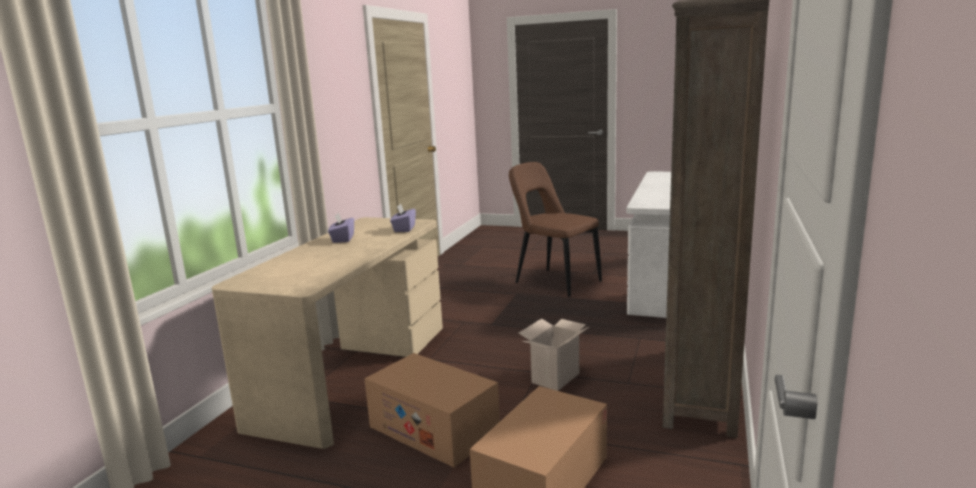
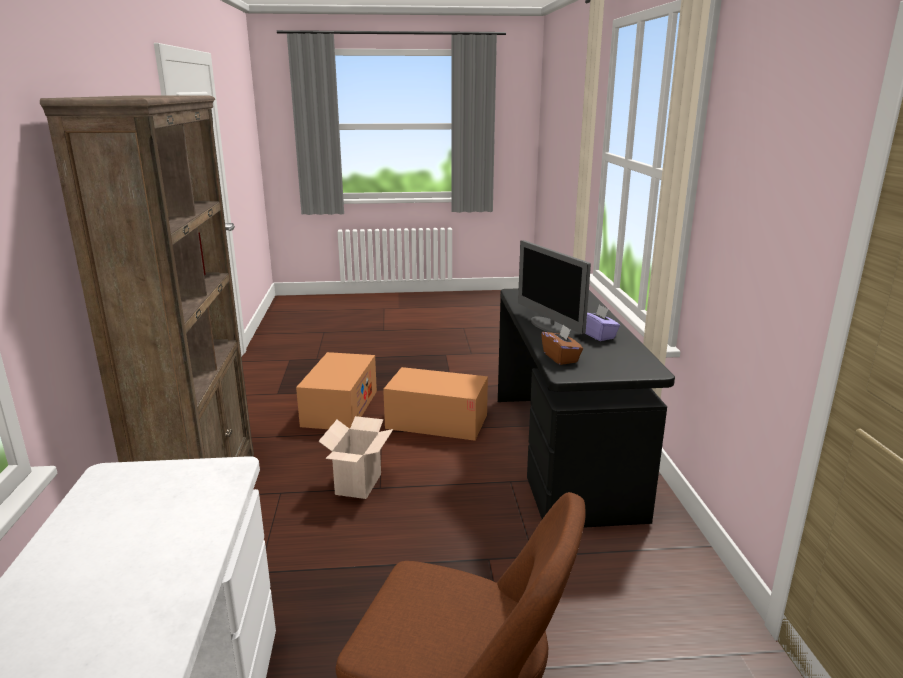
camera: 155 degrees right, 5 degrees up
(354, 373) = (564, 451): beige desk -> black desk
(361, 248) = (549, 326): none -> monitor
(404, 229) = (561, 358): purple tissue box -> brown tissue box

